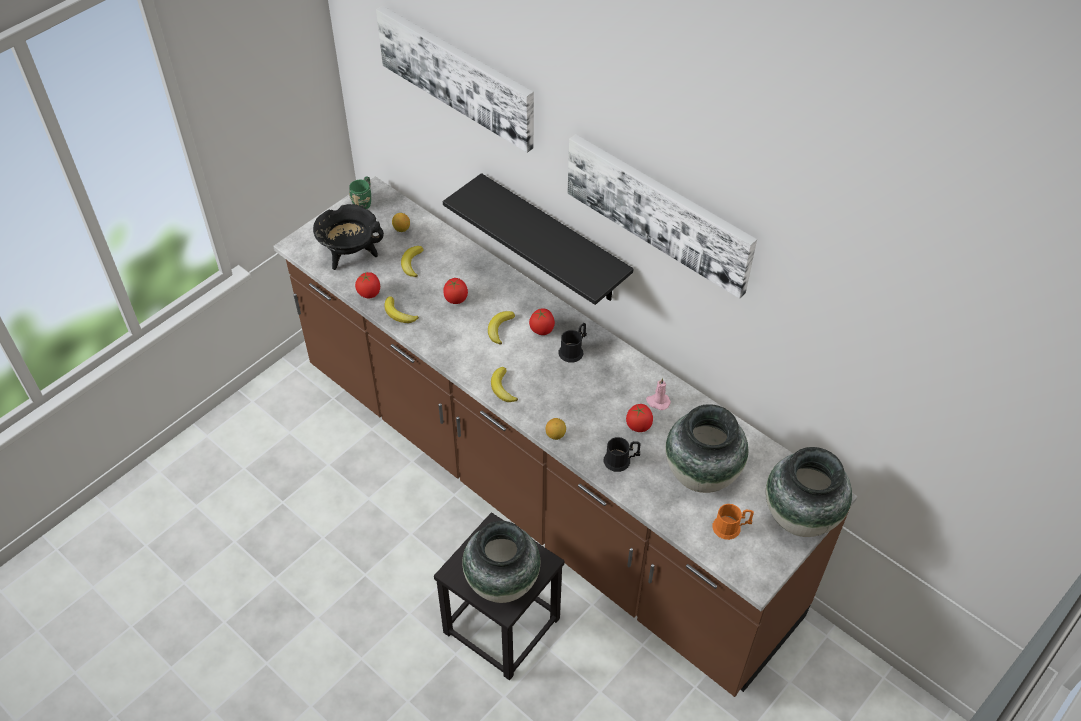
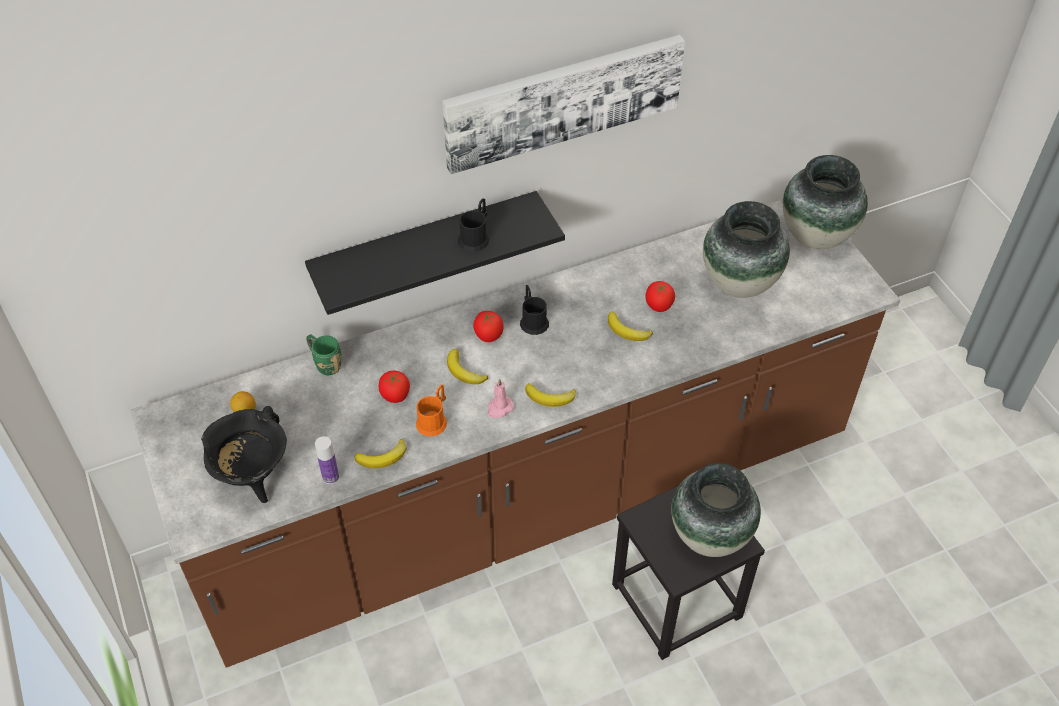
camera: 65 degrees left, 0 degrees up
(364, 201) = (168, 435): green mug -> green mug (325, 363)
(369, 293) = (330, 477): tomato -> bottle
(412, 263) = (310, 419): banana -> banana (627, 331)
(457, 75) = (246, 168): picture -> none
(555, 435) = (637, 375): lemon -> none
(621, 460) = (695, 335): black mug -> black mug (476, 237)
(657, 402) = (636, 280): pink candle -> pink candle (499, 408)
(731, 527) = (808, 286): orange mug -> orange mug (434, 420)

